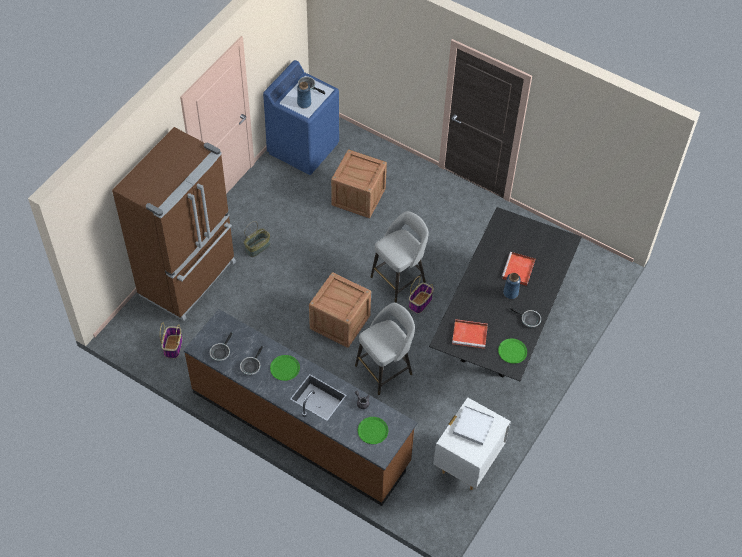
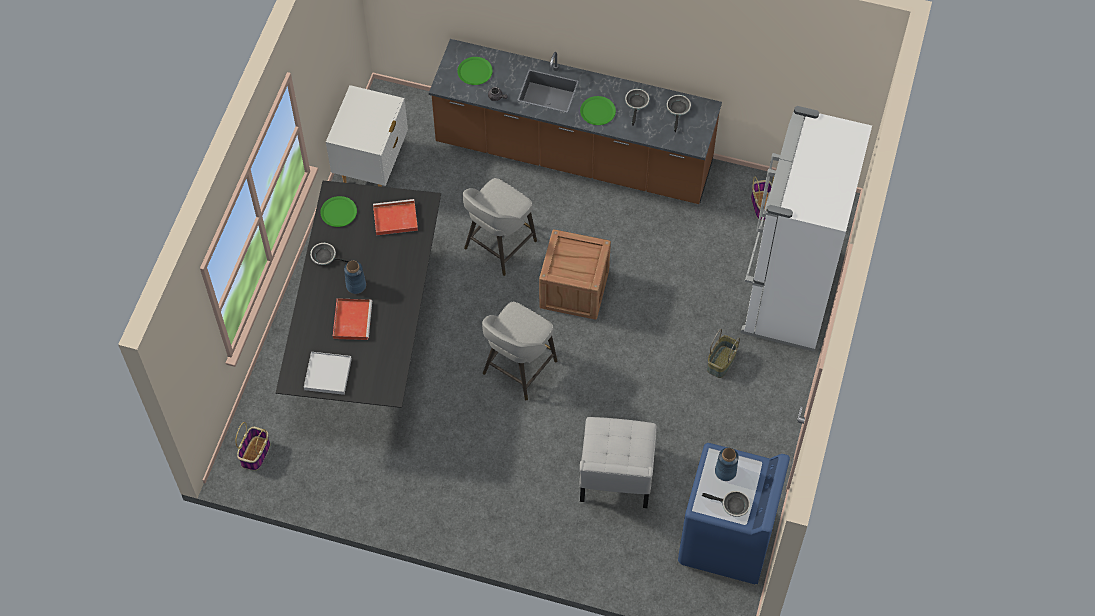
camera: 165 degrees right, 5 degrees up
(189, 279) = (787, 294): brown fridge -> white fridge
(358, 197) = (615, 479): crate -> white chair
(420, 302) = (480, 343): basket -> basket (255, 454)
(473, 426) = (367, 125): white tray -> white tray (328, 374)

